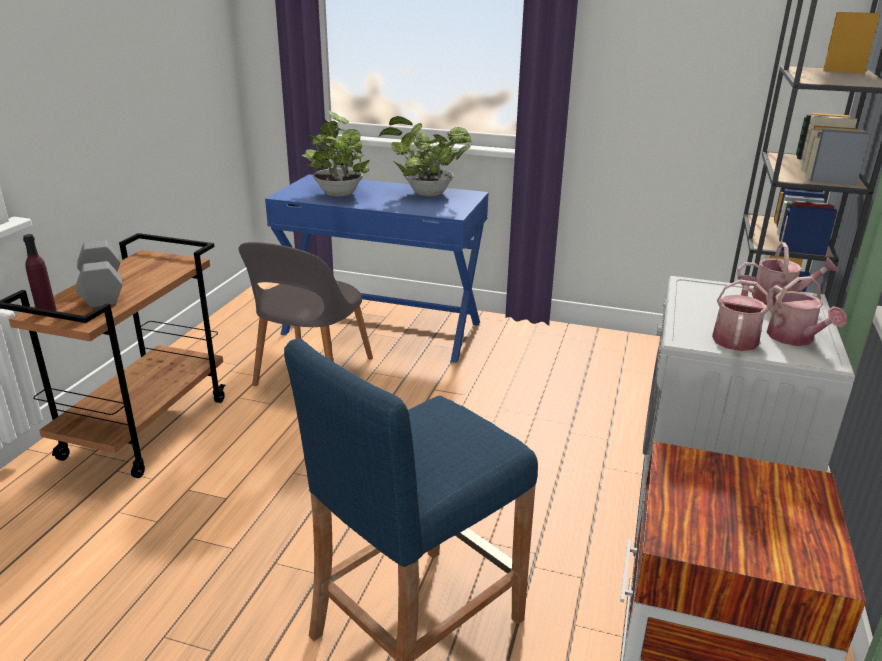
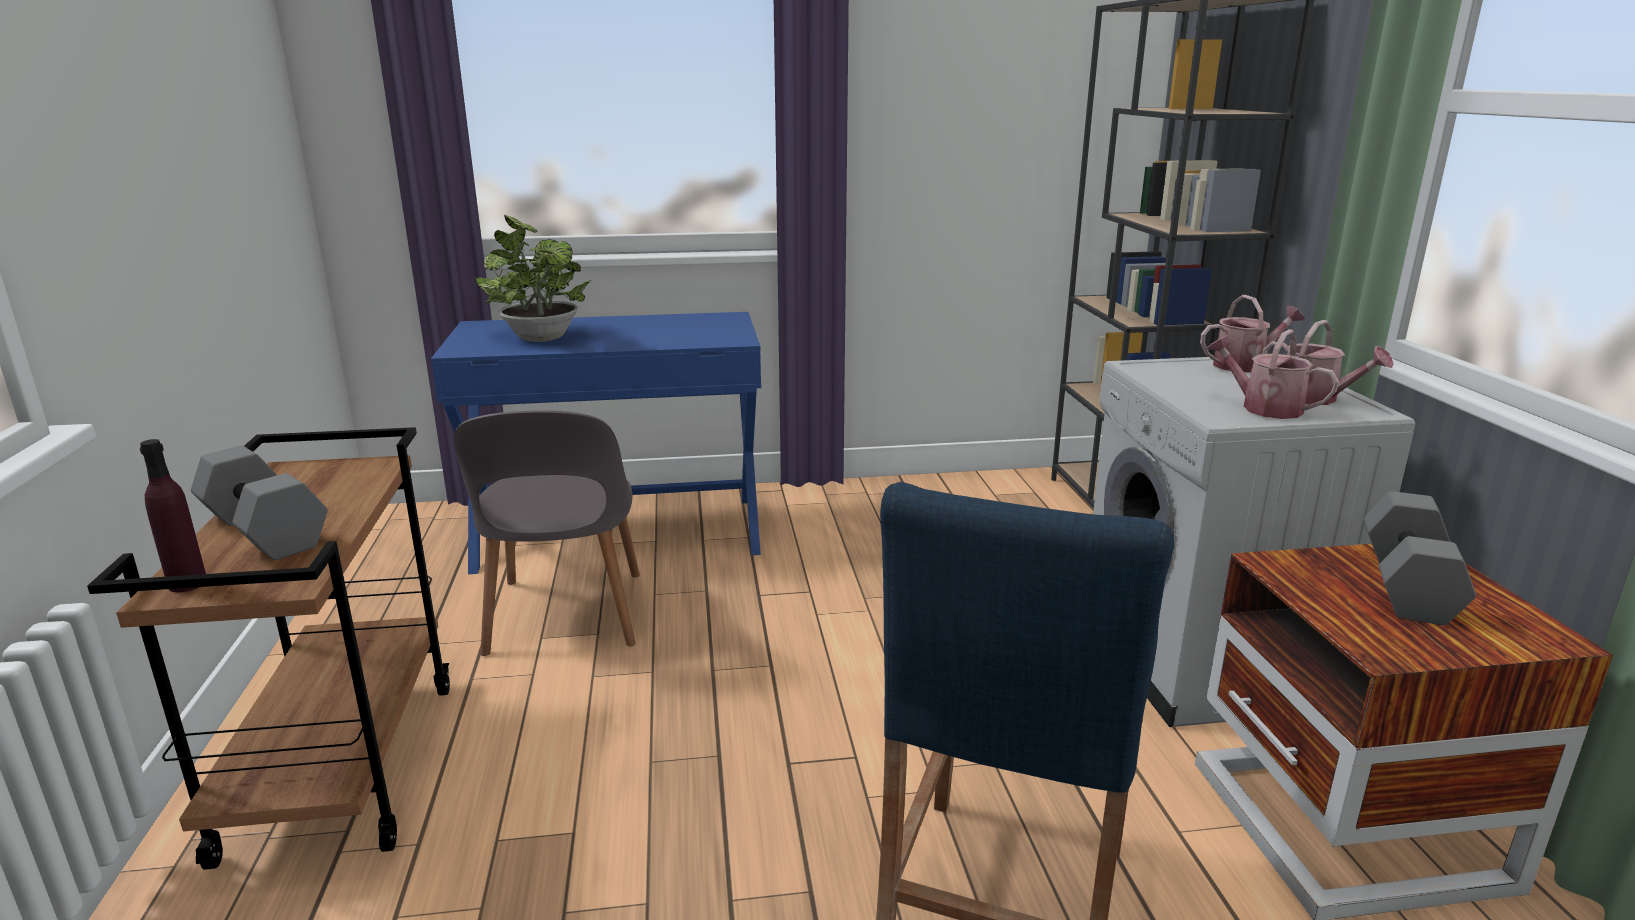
camera: 25 degrees left, 5 degrees down
(425, 193) = (666, 323): potted plant -> none
(735, 337) = (1263, 407): watering can -> watering can turned 45 degrees counterclockwise
(763, 502) = (1410, 586): none -> grey dumbbell

